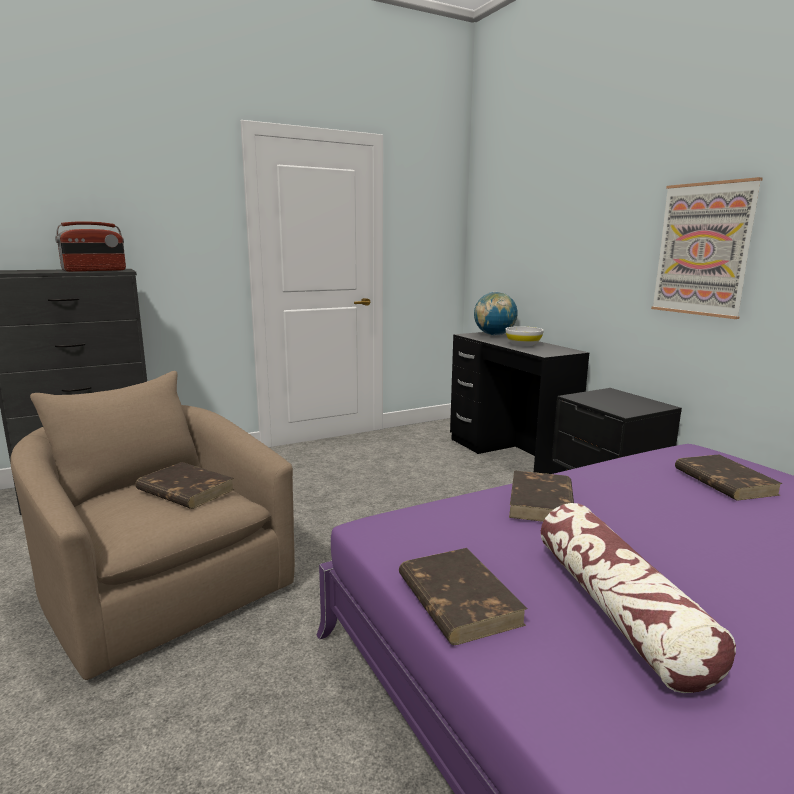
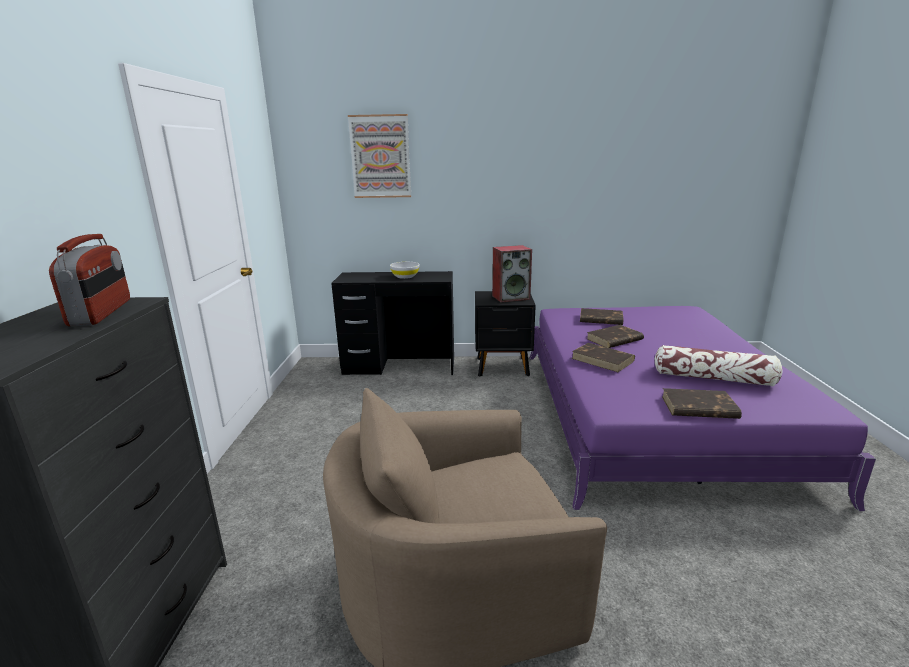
camera: 60 degrees left, 5 degrees up
(185, 490) = (483, 476): brown book -> brown book (614, 339)
(494, 335) = (359, 275): globe -> none
(625, 404) = (511, 297): none -> speaker
(703, 249) = (527, 195): picture -> picture (380, 157)

